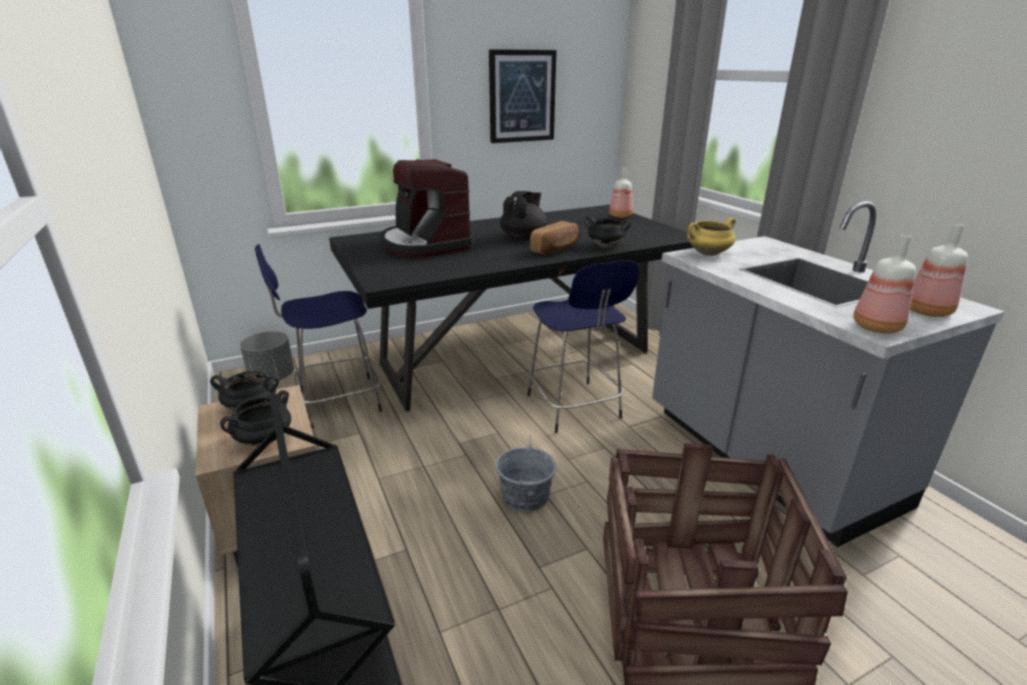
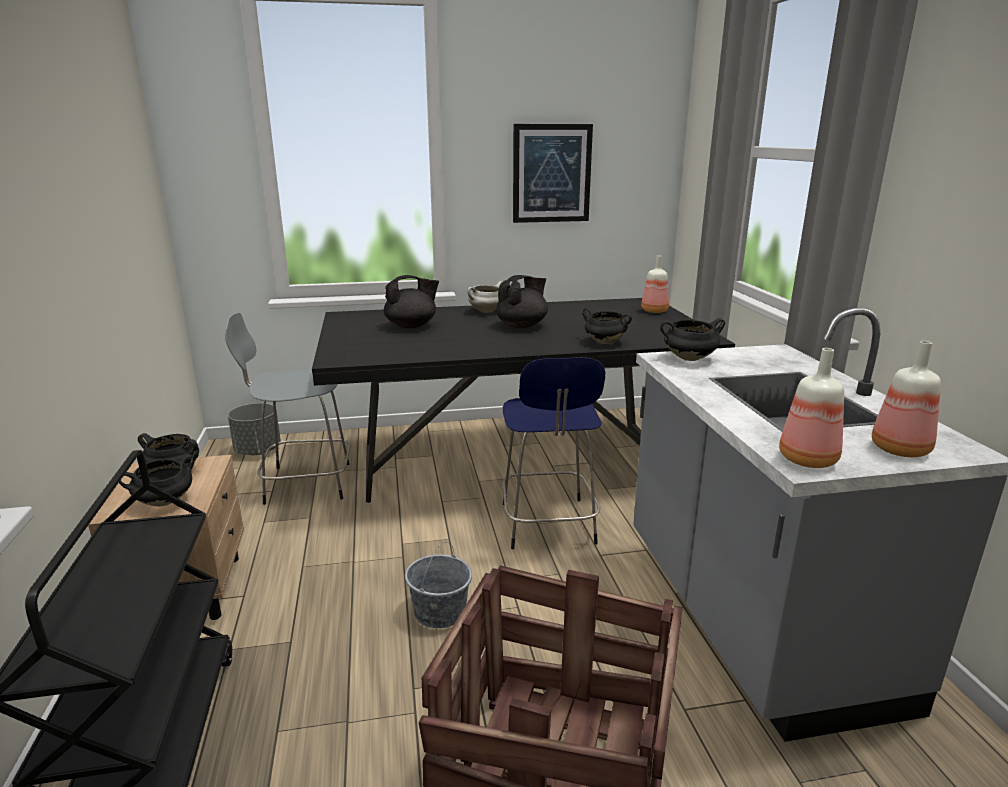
camera: 15 degrees right, 5 degrees down
(336, 402) = (304, 483): blue stool -> grey stool
(425, 244) = (412, 326): coffee machine -> black teapot
(480, 226) = (486, 311): none -> white cooking pot
(556, 249) = (545, 341): bread -> none
(708, 254) = (689, 359): yellow cooking pot -> black cooking pot

